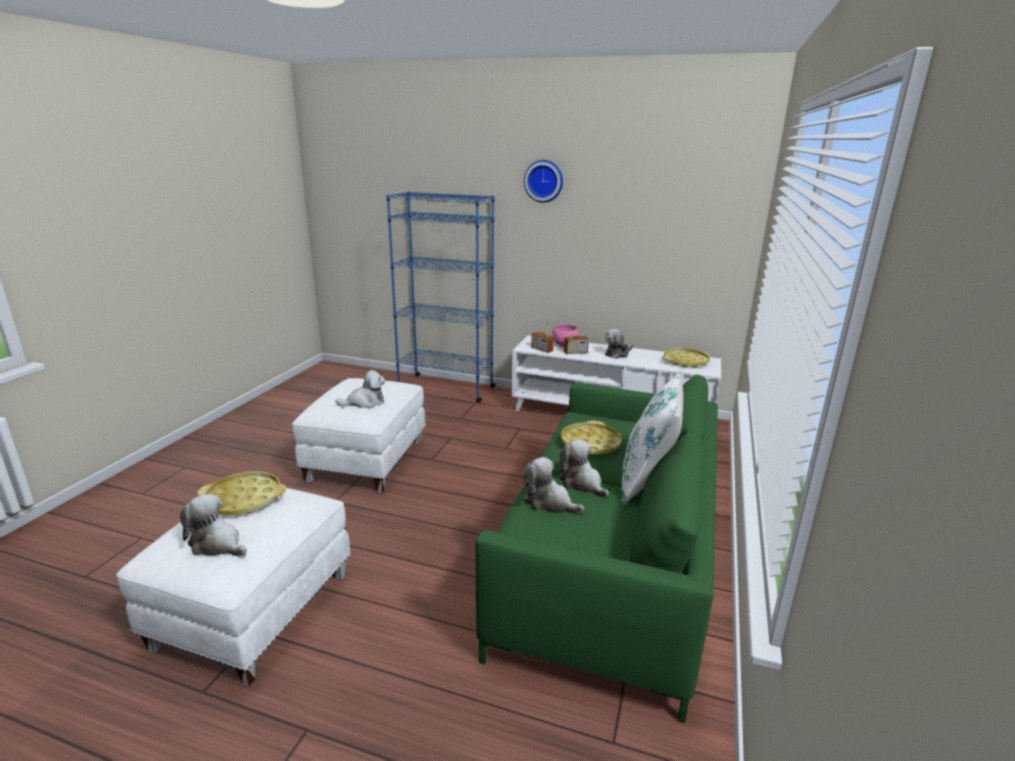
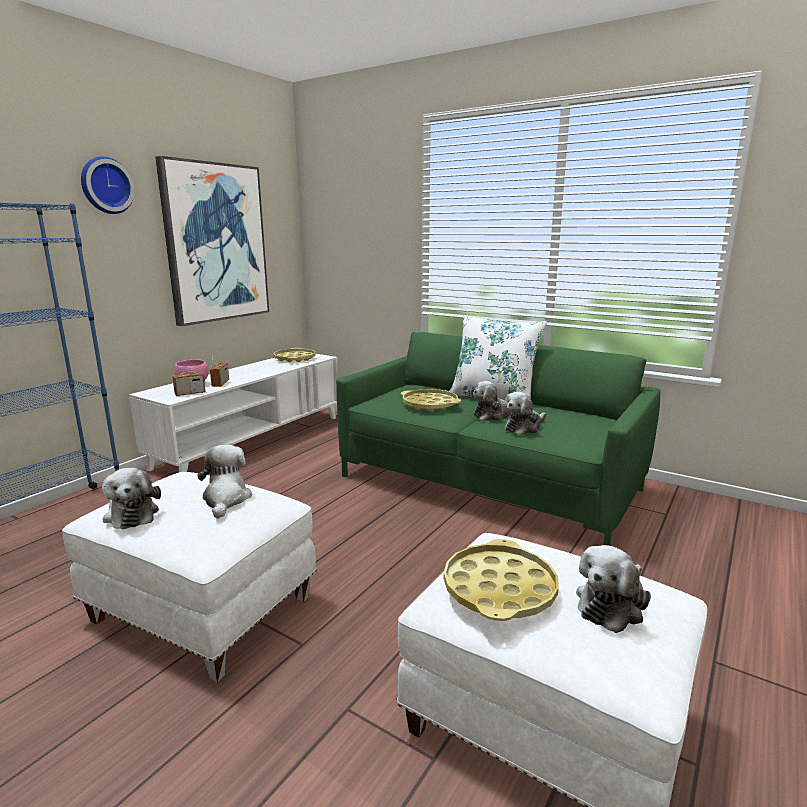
camera: 75 degrees left, 5 degrees down
(618, 353) = (246, 372): plush toy -> plush toy (132, 514)
(637, 232) = (215, 243): none -> picture

